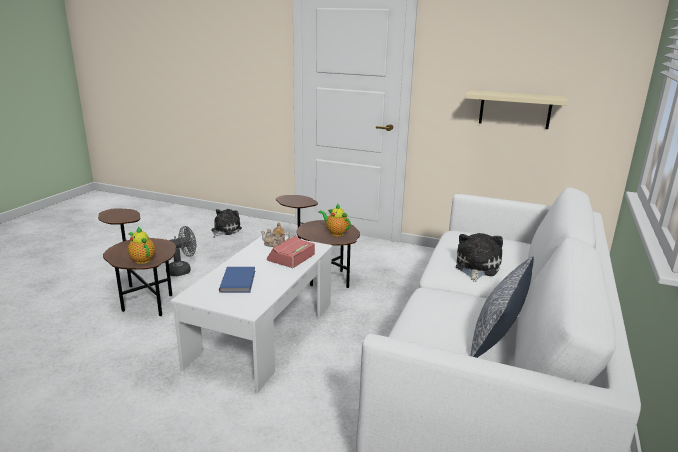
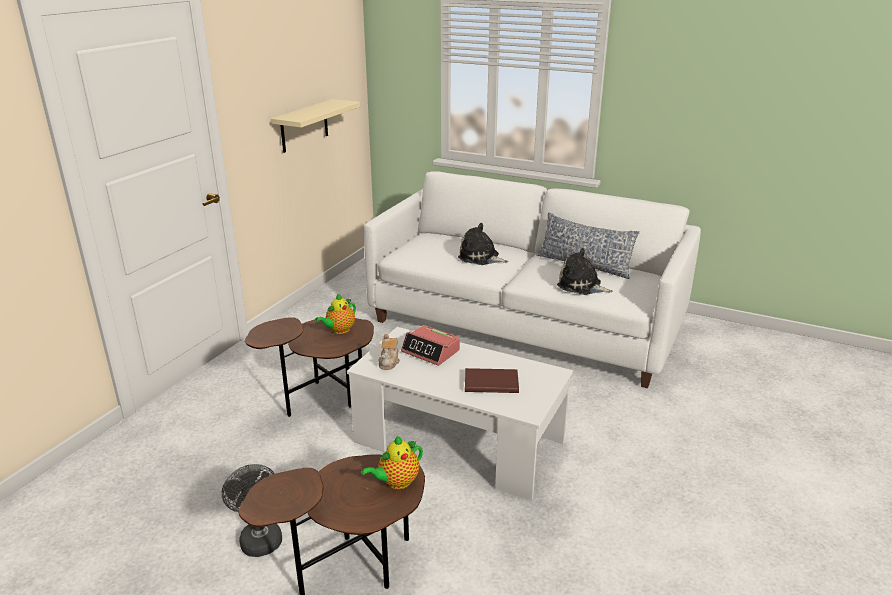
camera: 85 degrees left, 5 degrees up
(225, 230) = (98, 501): plush toy -> plush toy (581, 286)
(239, 281) = (490, 382): blue book -> brown book

